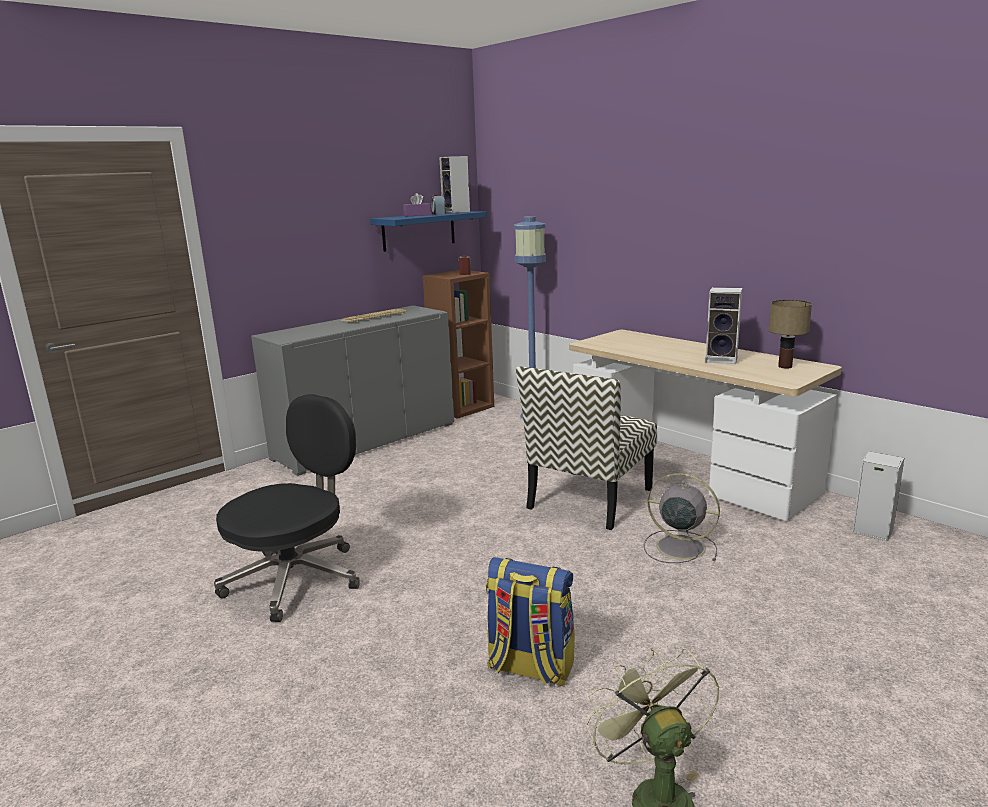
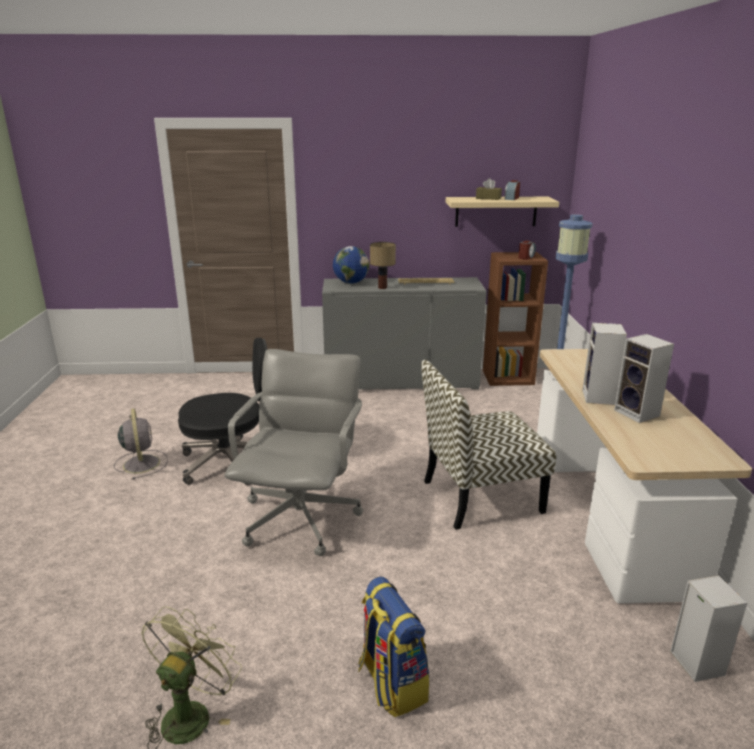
camera: 40 degrees right, 5 degrees up
(294, 332) = (351, 282): none -> globe
(417, 215) = (488, 198): purple tissue box -> brown tissue box
(419, 230) = (496, 211): blue shelf -> beige shelf
(457, 212) = (534, 198): speaker -> speaker (599, 398)
(467, 587) = (301, 518): none -> grey office chair
(530, 667) = (253, 591): backpack -> backpack (391, 683)
(678, 547) = (483, 571): grey fan -> grey fan (141, 463)
(785, 367) = (683, 445): table lamp -> table lamp (382, 288)

